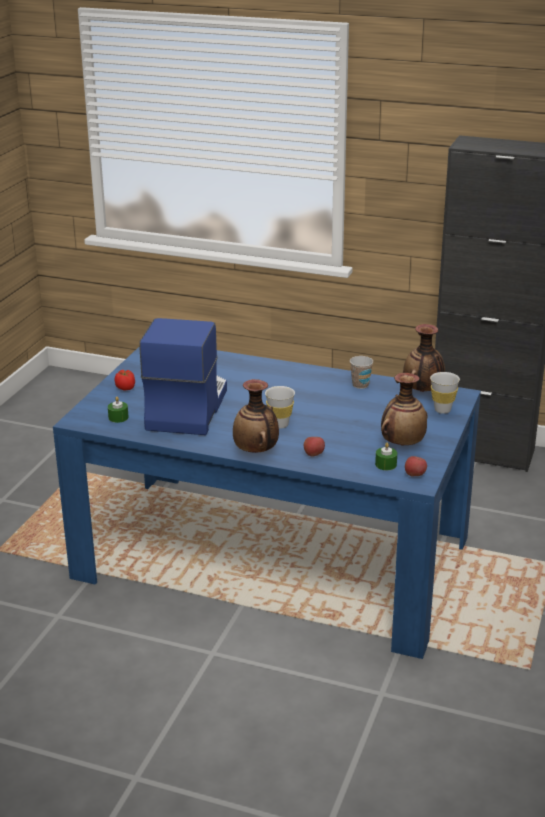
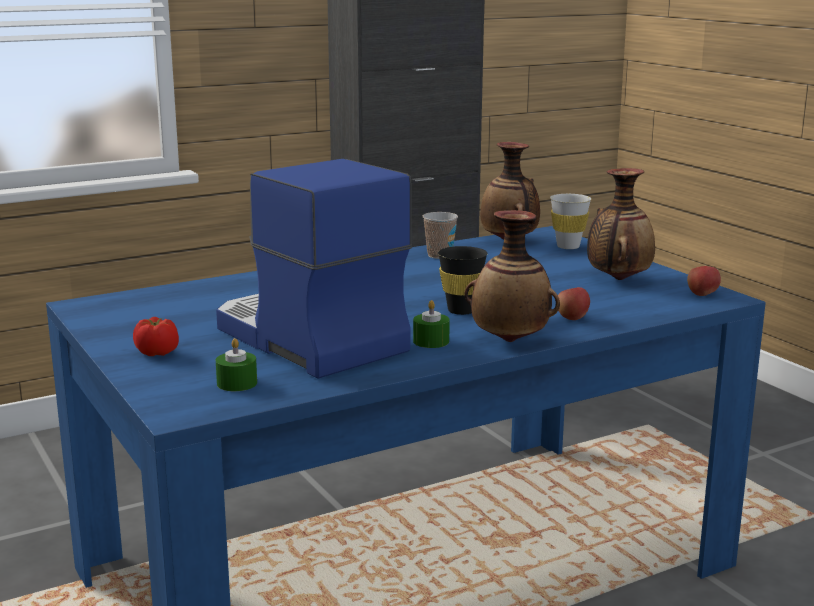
camera: 50 degrees left, 10 degrees down
(280, 425) = (461, 310): white cup -> black cup
(386, 464) = (656, 298): green candle -> green candle (431, 341)

